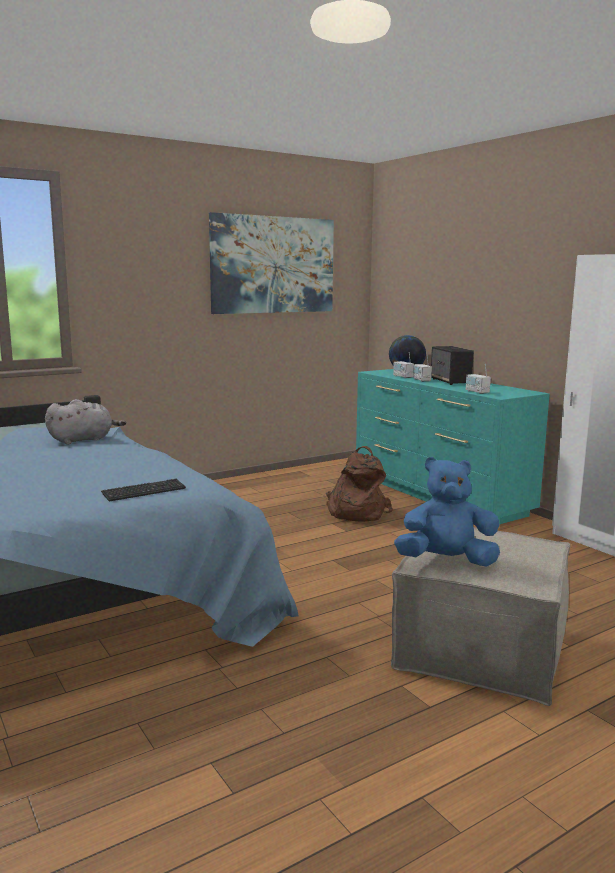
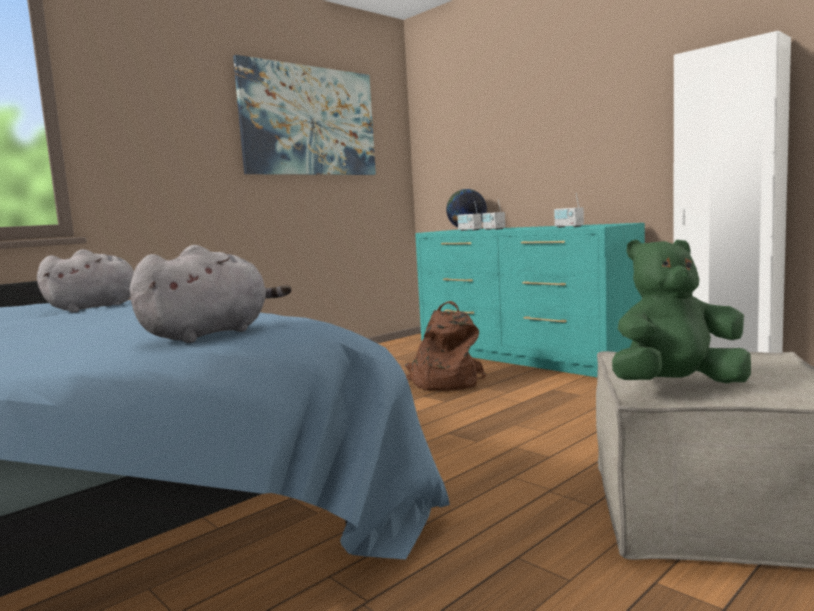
camera: 10 degrees left, 5 degrees down
(144, 491) = (211, 334): keyboard -> grey plush toy
(446, 561) = (676, 386): blue plush toy -> green plush toy
(450, 381) = (526, 227): speaker -> none

